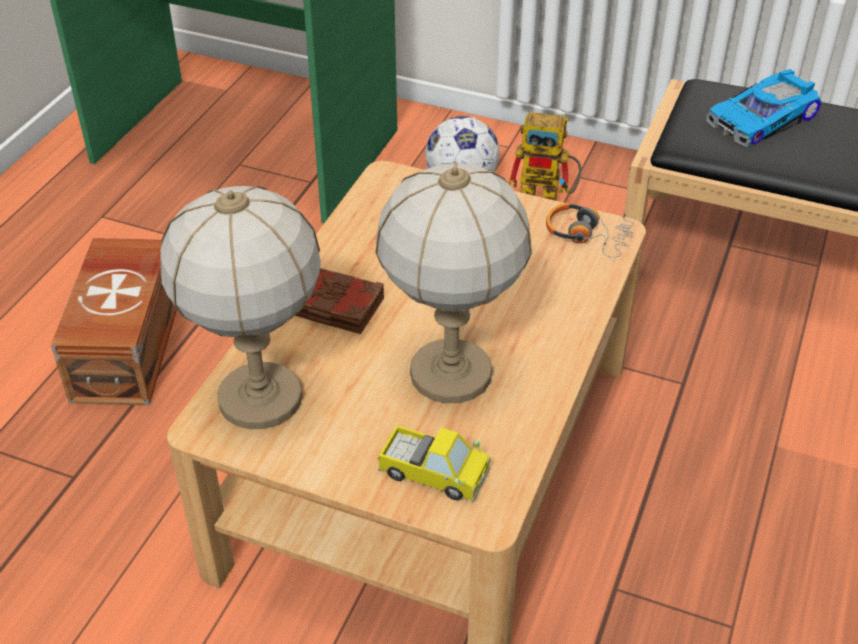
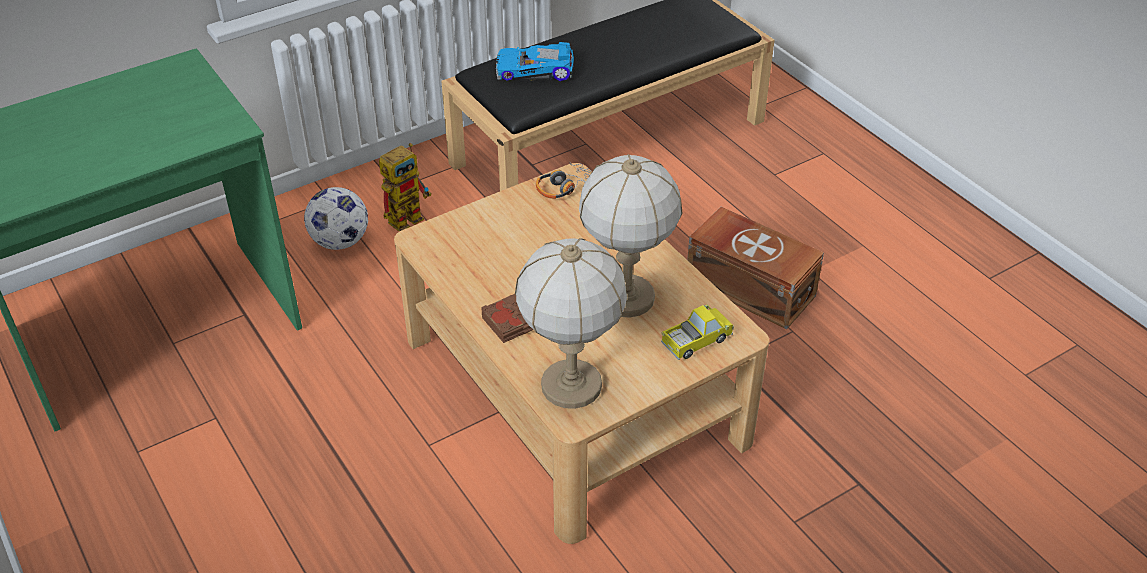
camera: 55 degrees left, 0 degrees up
(130, 346) = (313, 494): brown storage box -> brown storage box (749, 286)
(763, 120) = (535, 70): toy car -> toy car turned 90 degrees clockwise

